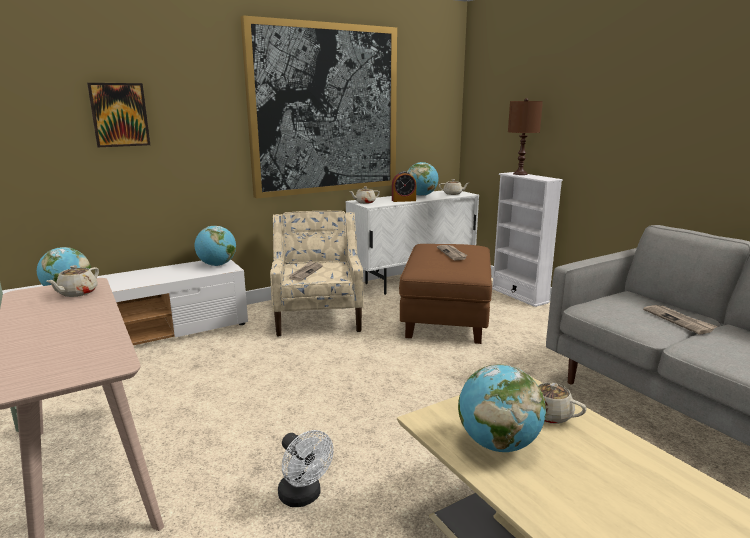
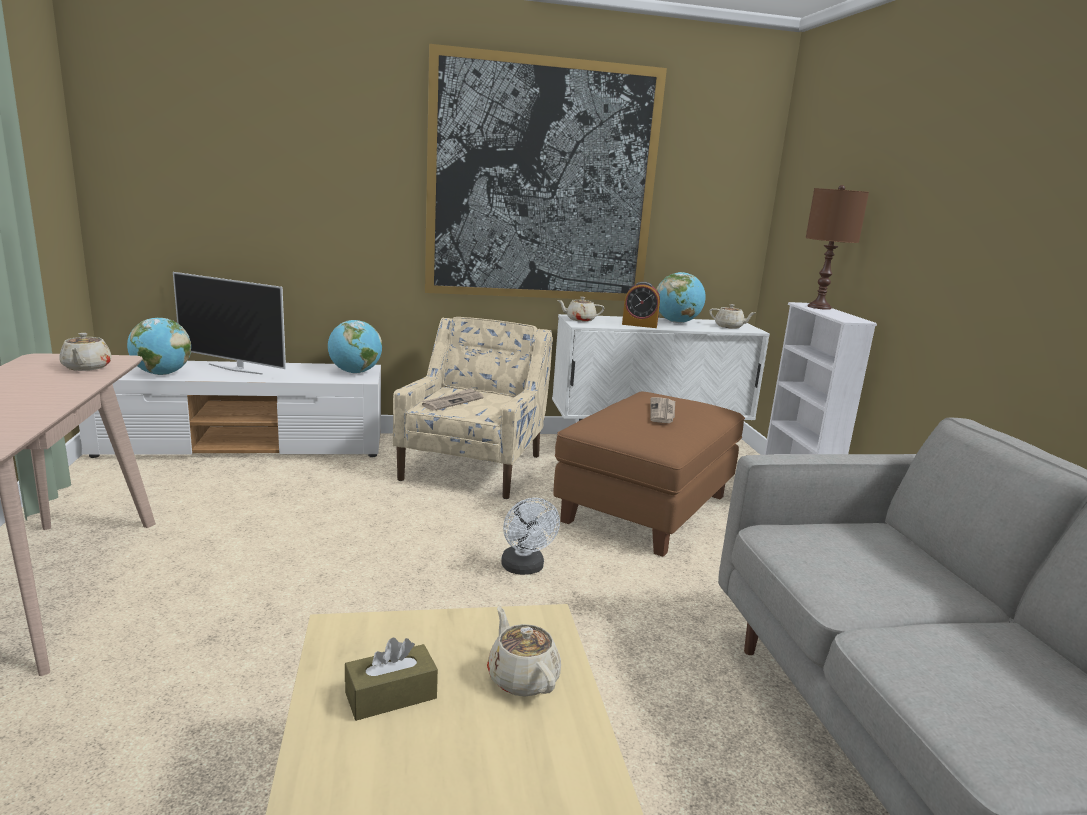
camera: 20 degrees right, 0 degrees up
(77, 293) = (86, 367): beige teapot -> beige teapot turned 60 degrees counterclockwise
(119, 115) = (259, 165): picture -> none
(123, 278) = (236, 369): none -> television
(303, 497) = (224, 692): white fan -> white fan (525, 568)
(498, 444) = (391, 695): globe -> brown tissue box
(678, 321) = (918, 592): newspaper -> none

